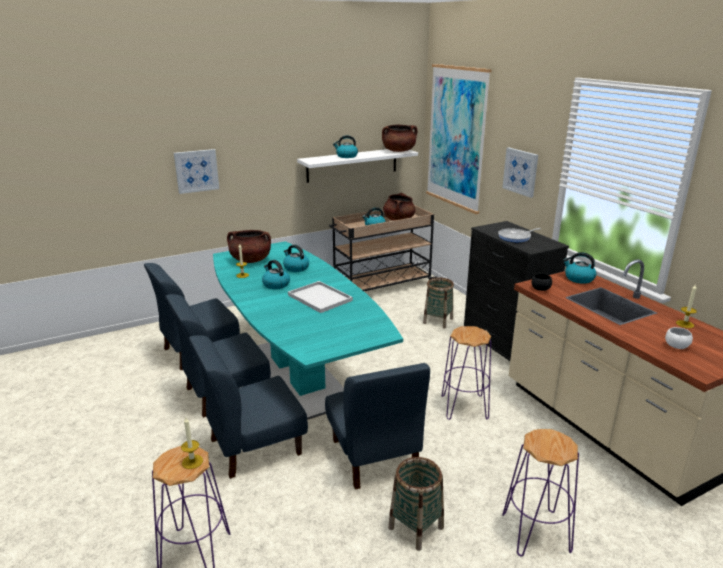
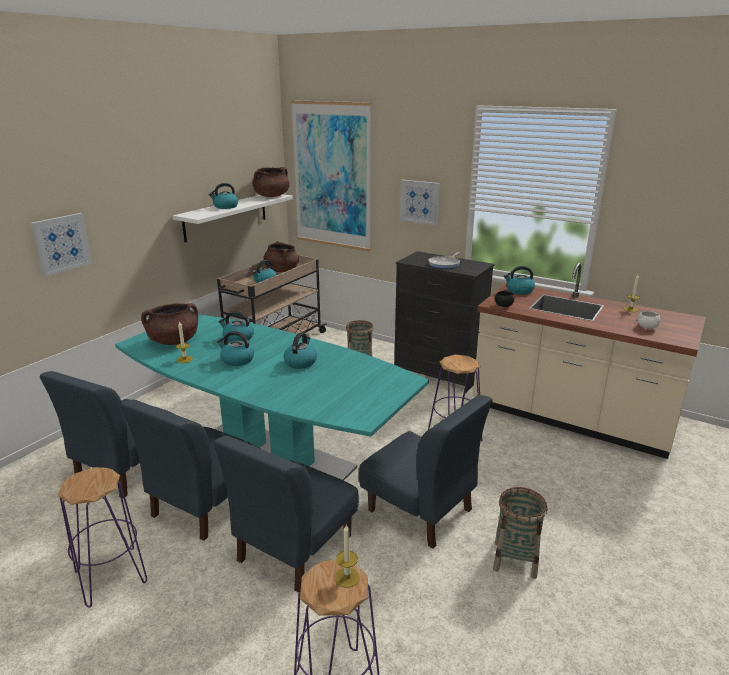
camera: 30 degrees left, 0 degrees up
(318, 297) = (300, 362): white tray -> kettle
(536, 533) = (602, 521): purple stool -> purple stool (111, 577)

